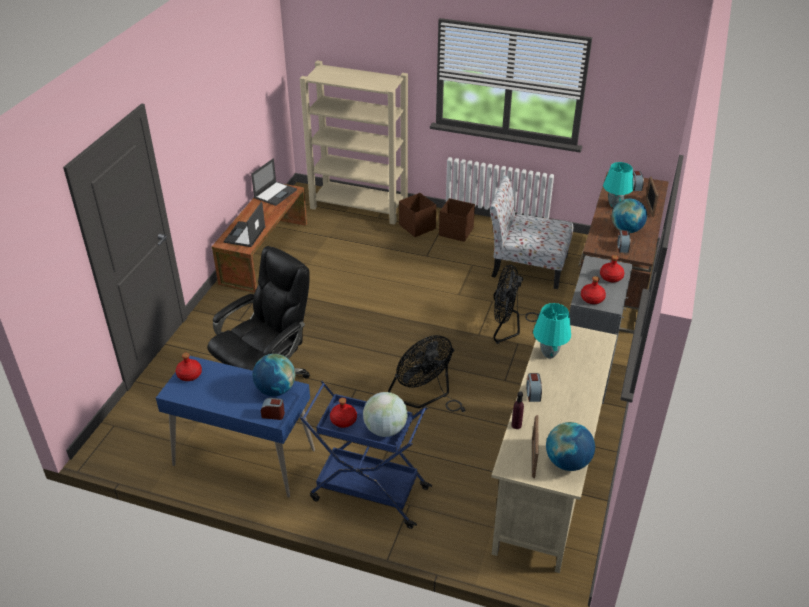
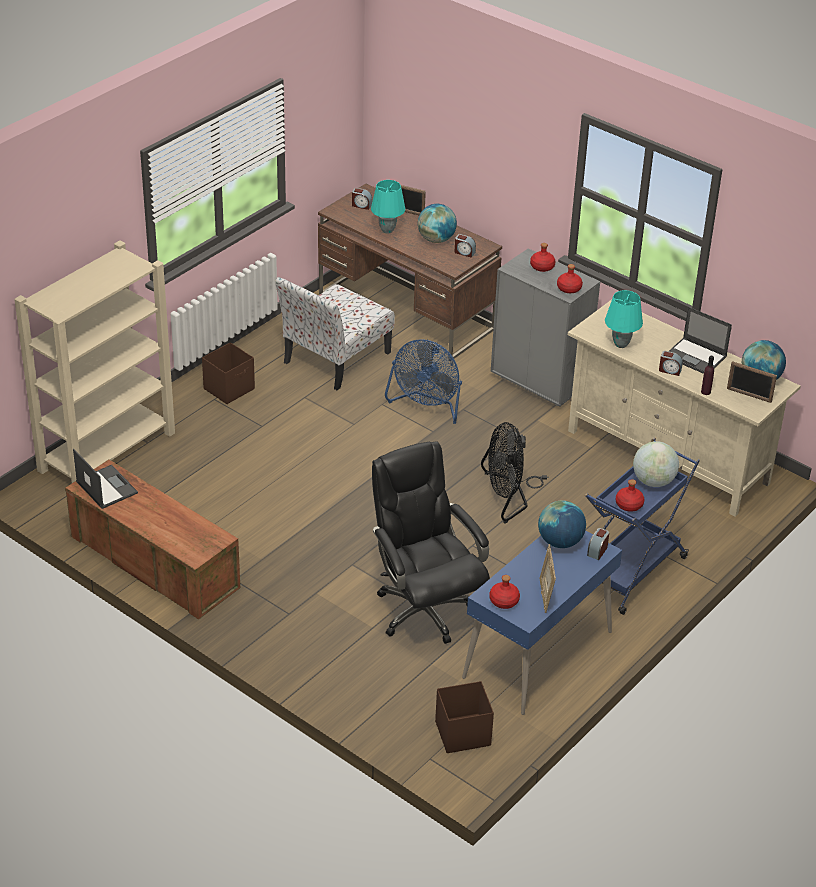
camera: 70 degrees left, 0 degrees up
(204, 396) = (545, 595): none -> picture frame
(244, 235) = (189, 534): laptop -> laptop (696, 357)
(417, 226) = (193, 416): brown storage box -> brown storage box (462, 733)
(509, 322) = (425, 403): black fan -> blue fan

